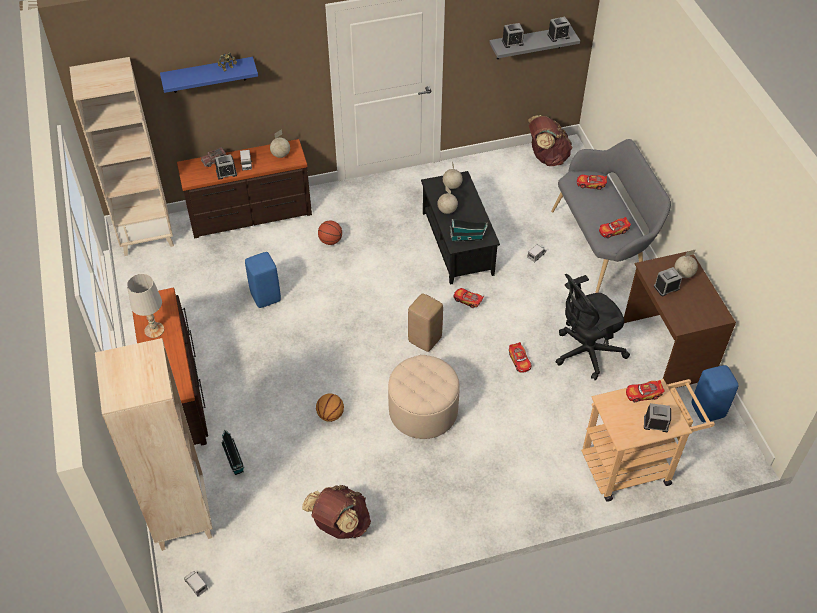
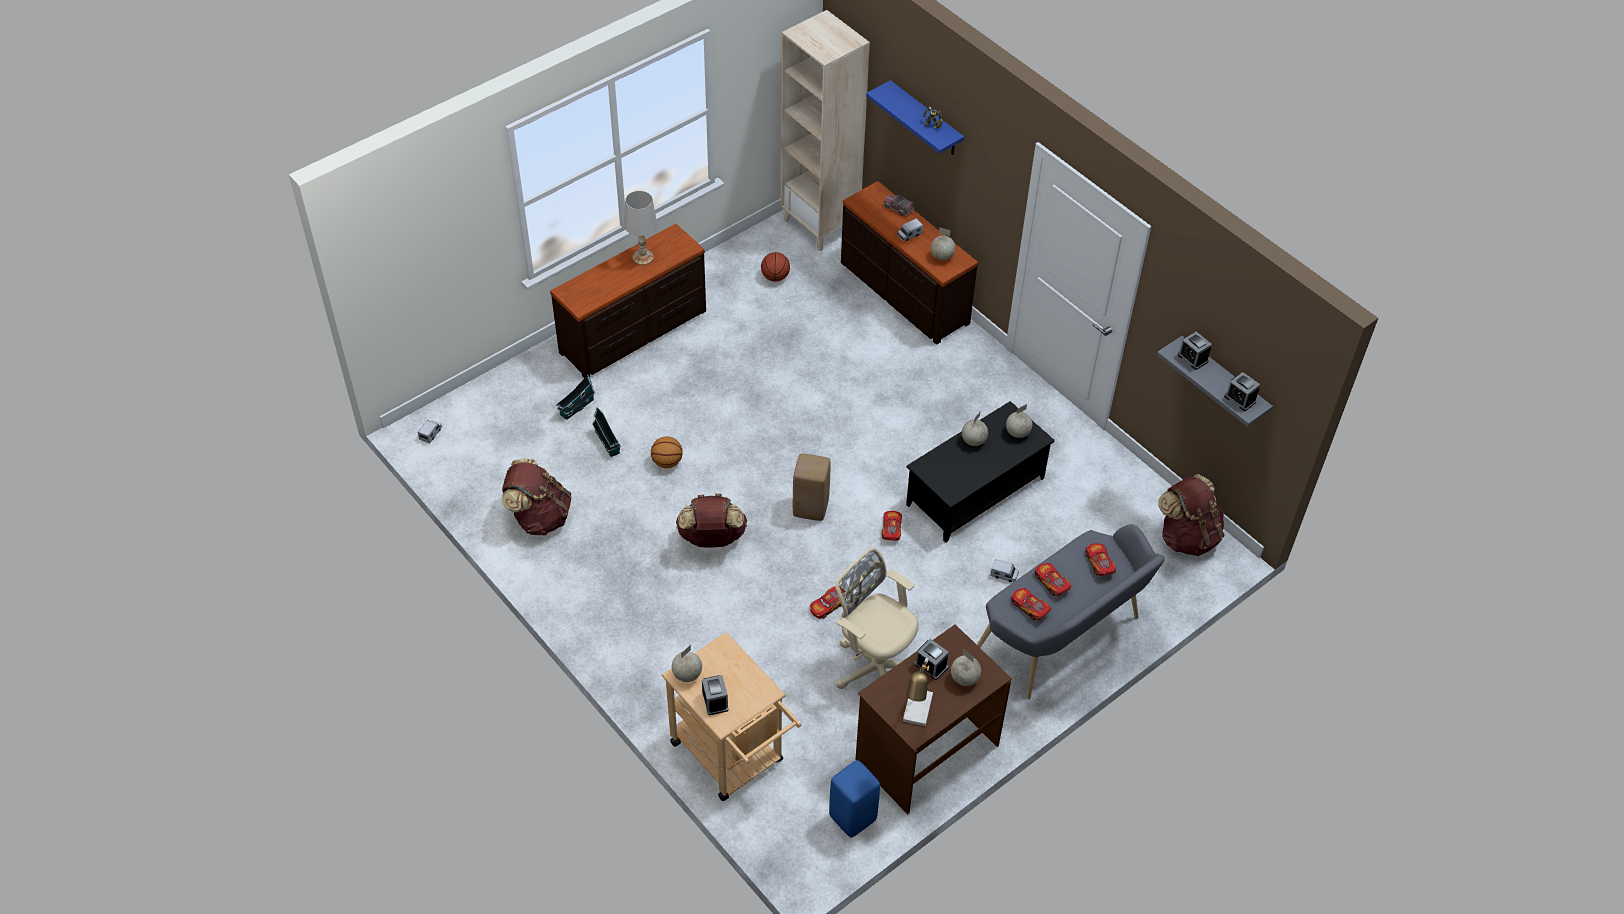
camera: 65 degrees right, 0 degrees up
(181, 517) = (496, 394): beige bookcase -> none
(226, 173) = (885, 224): alarm clock -> none
(265, 297) = (793, 351): blue stool -> none
(330, 241) = (907, 375): basketball -> basketball (775, 277)
(423, 411) = (712, 539): beige ottoman -> brown backpack
(467, 237) = (941, 473): toy house -> toy house (608, 443)
(585, 353) = (875, 667): black office chair -> beige office chair
(625, 433) = (687, 675): none -> globe
(643, 394) = (751, 679): toy car -> toy car (1051, 583)
(704, 309) = (917, 713): none -> table lamp

